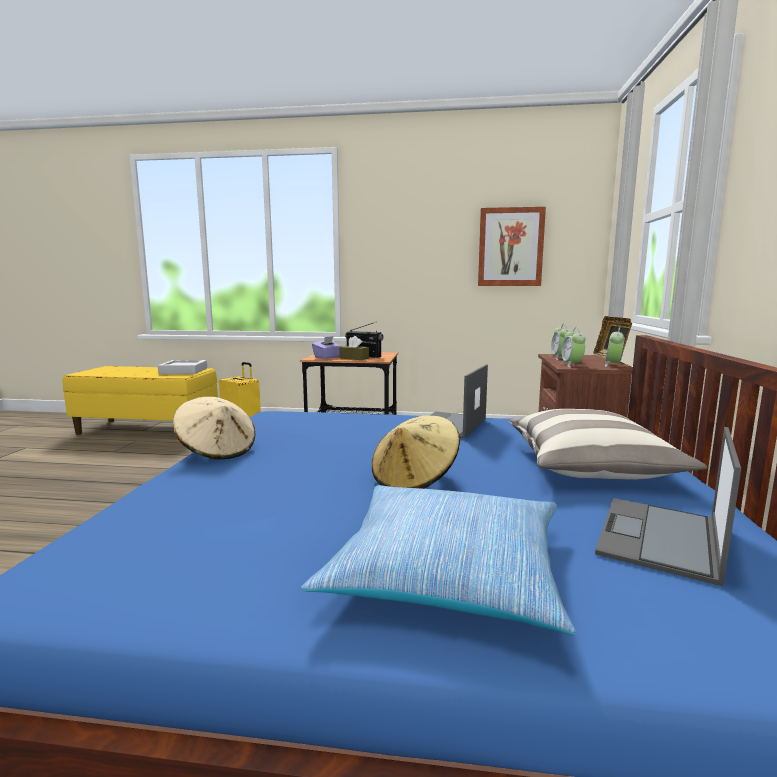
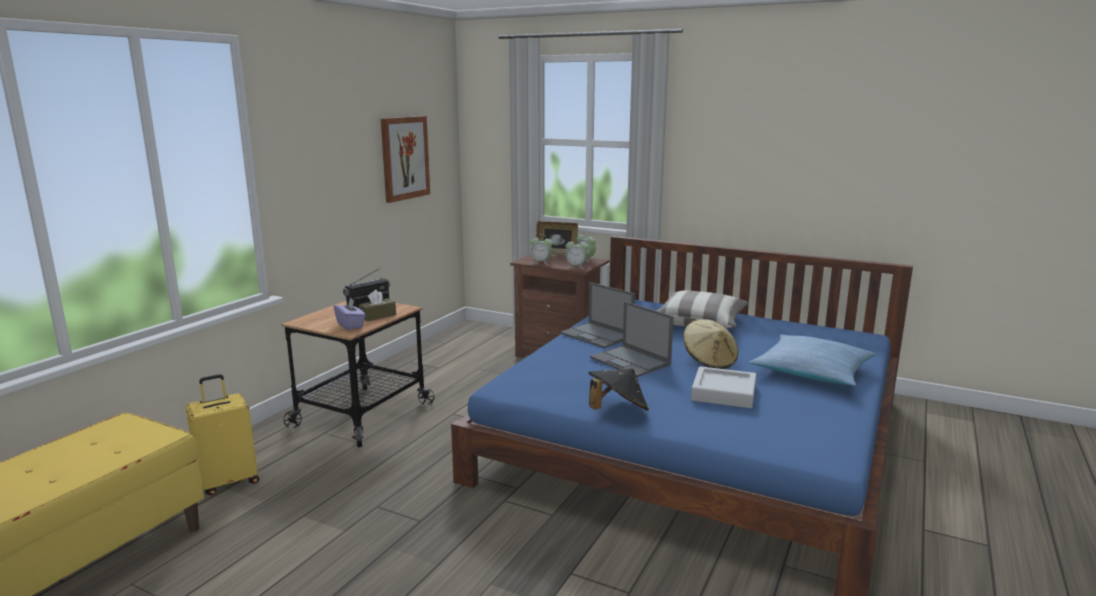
camera: 70 degrees left, 5 degrees up
(183, 371) = (113, 434): grey tray -> grey tray (723, 393)
(217, 451) = (617, 411): beige hat -> black hat
(660, 538) = (787, 334): laptop -> laptop (631, 361)

